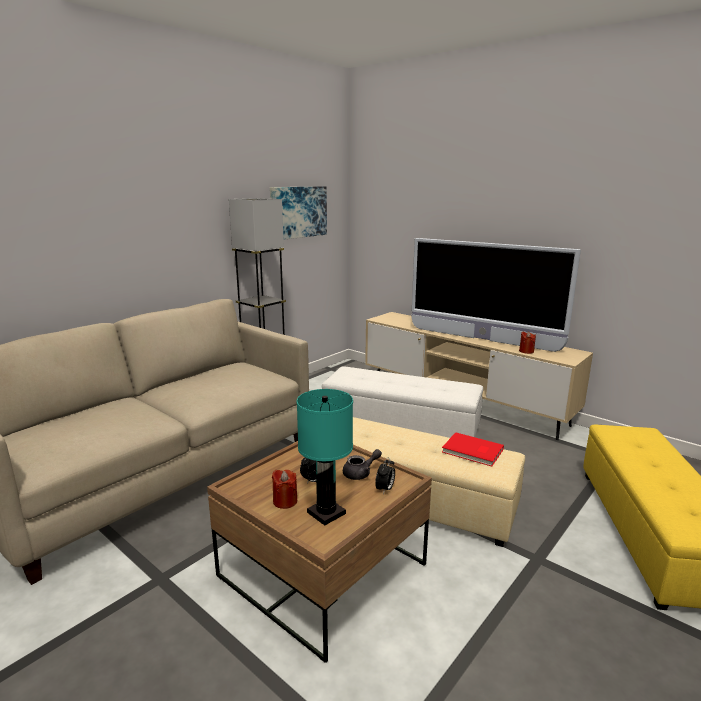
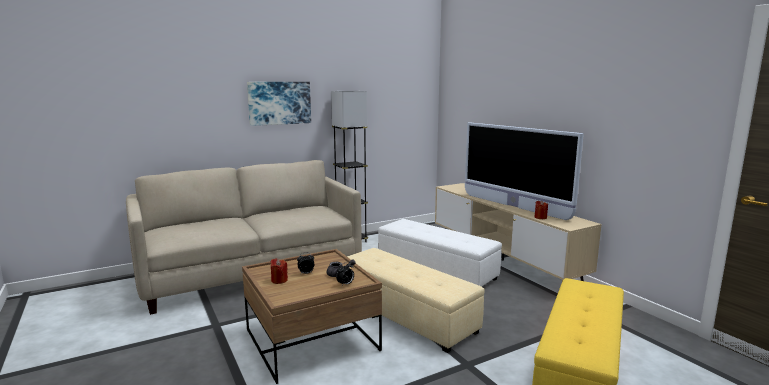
camera: 20 degrees right, 5 degrees down
(298, 212) = (390, 101): picture -> picture (279, 103)
(326, 513) = (297, 289): turquoise table lamp -> none
(473, 451) = (442, 279): red book -> none

